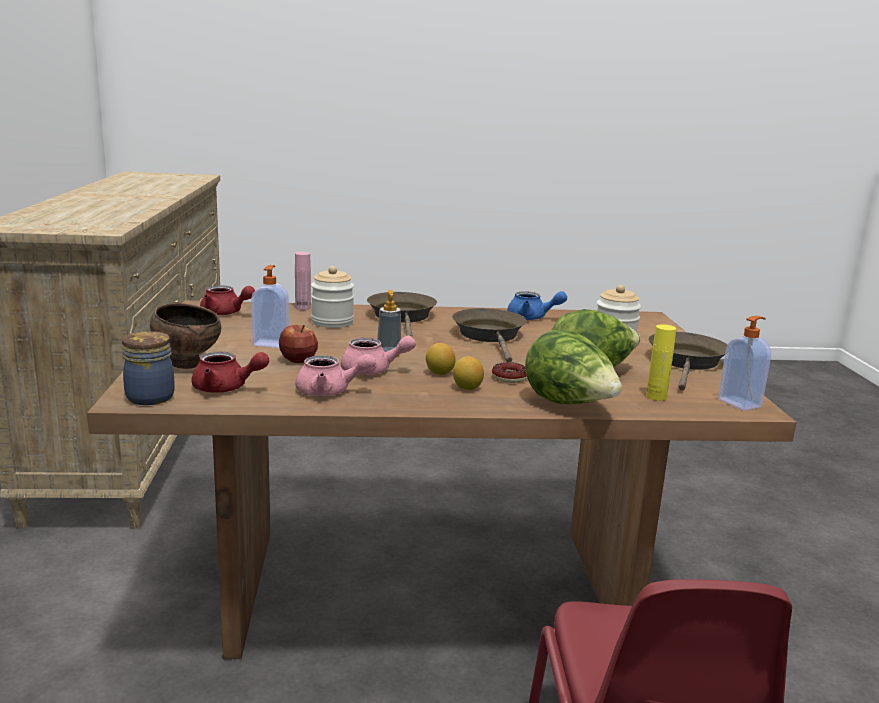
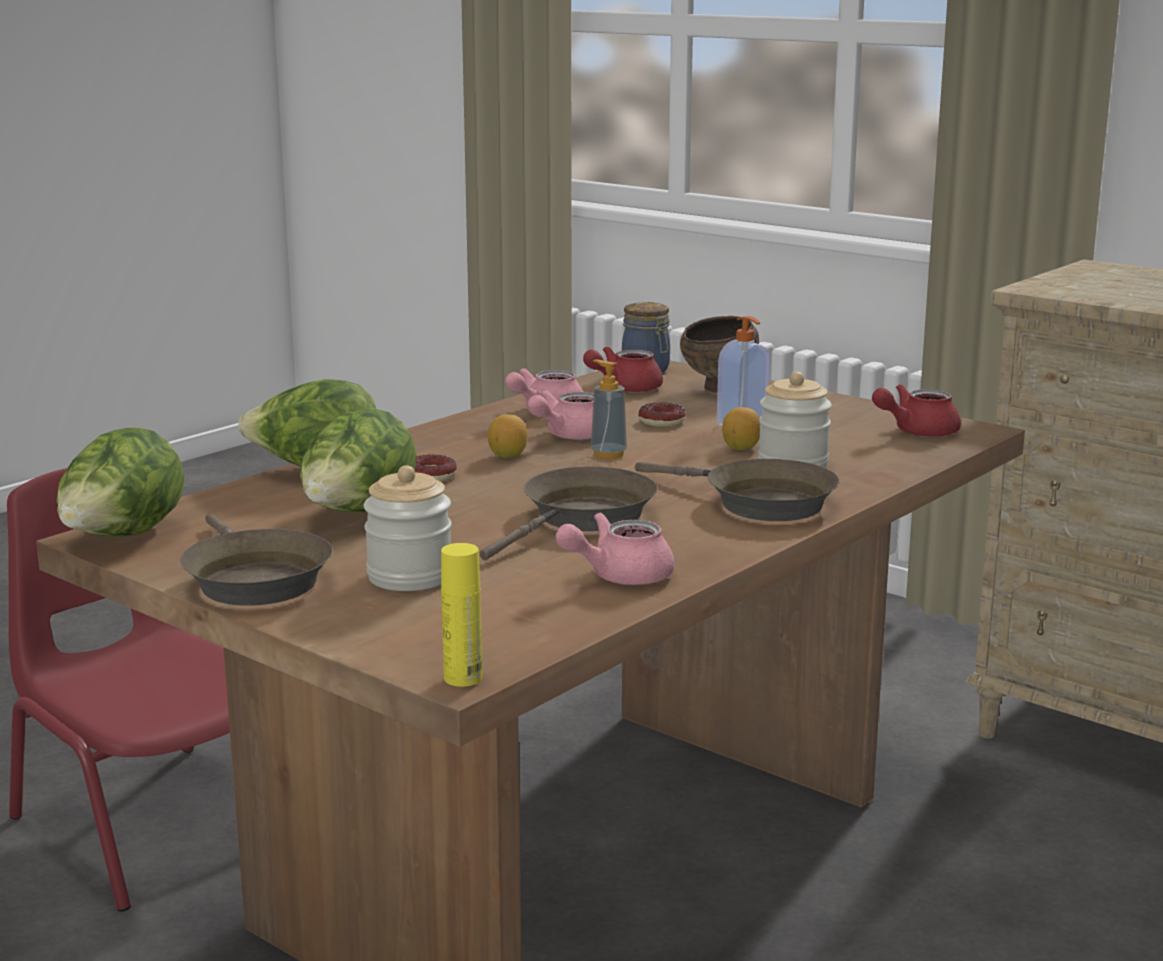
camera: 135 degrees right, 0 degrees up
(298, 360) = (661, 421): apple -> donut
(303, 308) = (895, 468): pink bottle -> none
(467, 388) = (445, 452): lemon -> lemon (741, 448)
(490, 336) = (583, 518): brown frying pan -> brown frying pan turned 90 degrees counterclockwise
(532, 318) = (619, 576): blue teapot -> pink teapot
(656, 396) = (234, 511): yellow bottle -> yellow bottle (463, 678)
(740, 403) = (122, 539): soap dispenser -> lettuce

